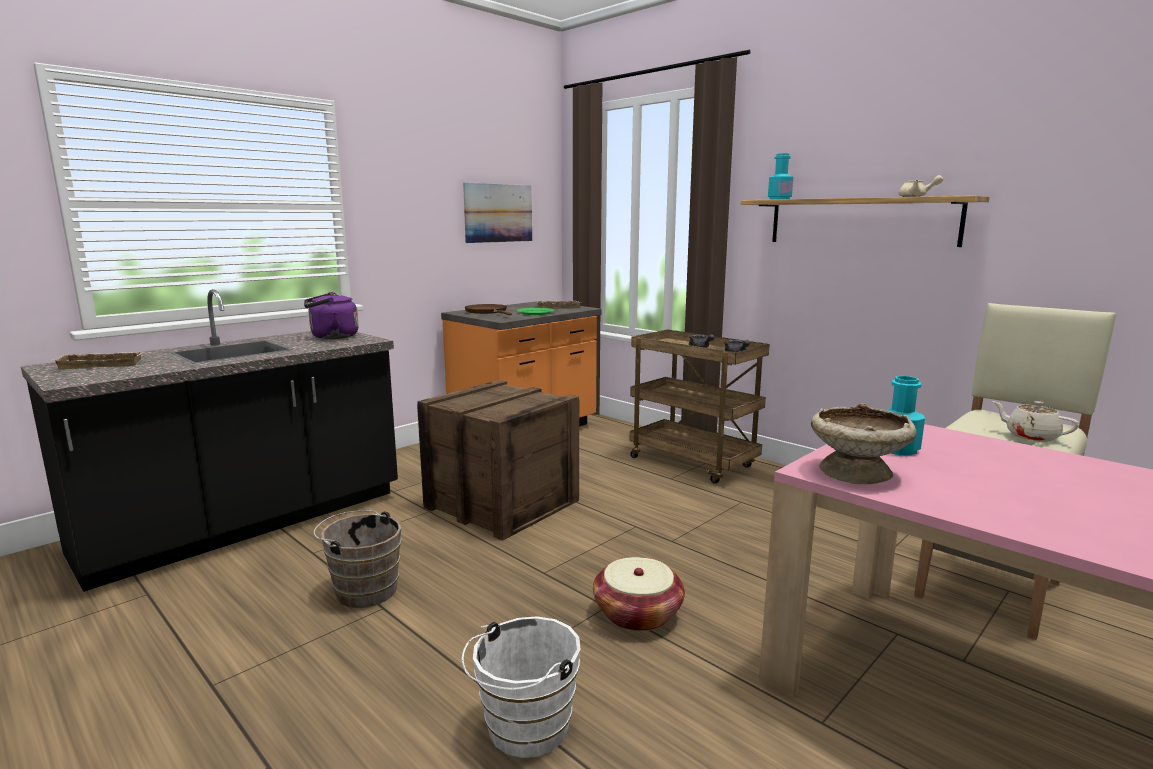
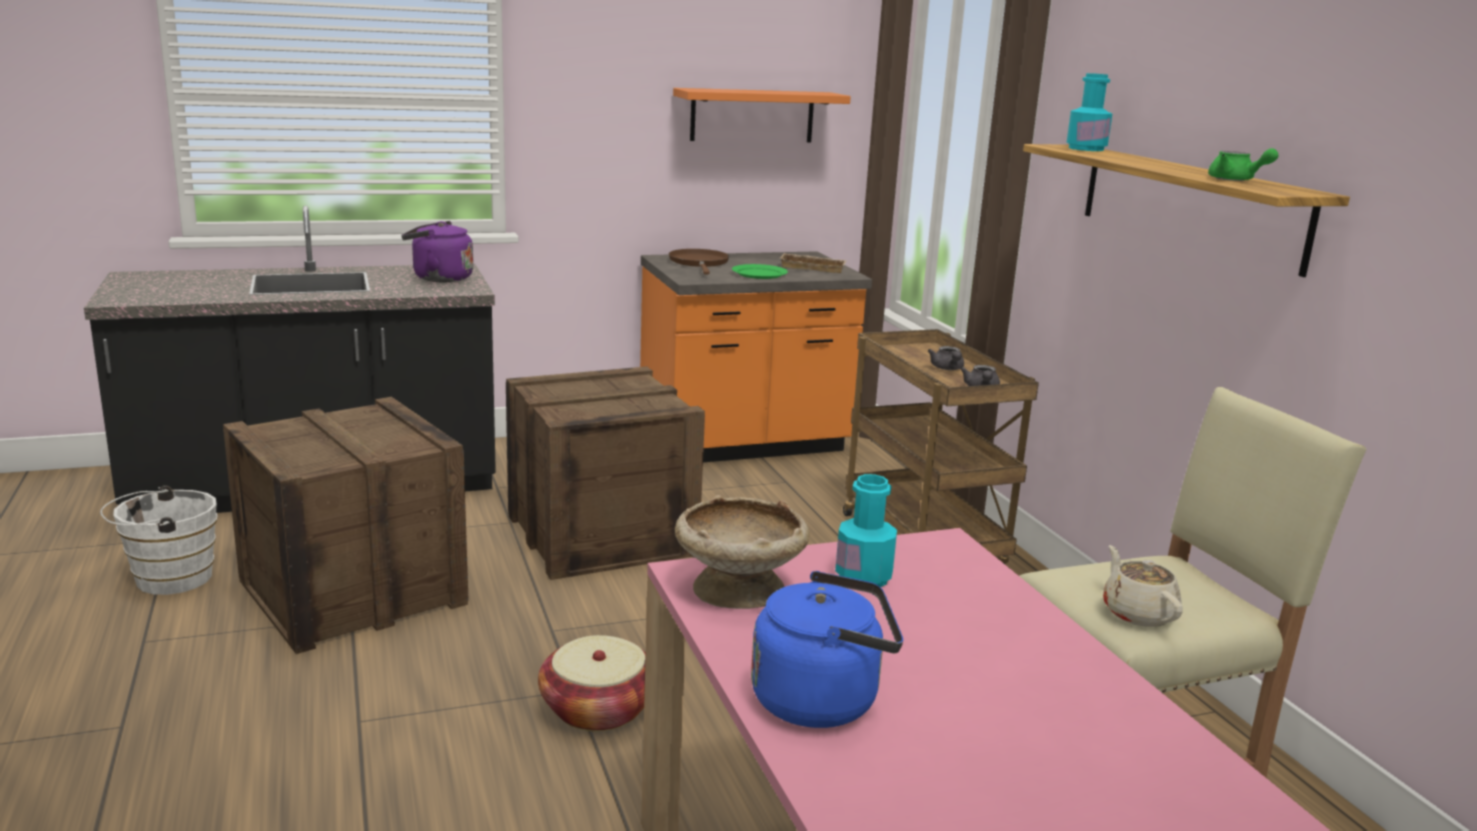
camera: 25 degrees right, 5 degrees up
(103, 364) = (174, 282): beige tray -> none
(363, 589) = (352, 592): brown bucket -> crate
(498, 213) = (752, 115): picture -> orange shelf
(523, 730) = (348, 778): white bucket -> white bucket (167, 579)
(916, 196) = (1236, 180): beige teapot -> green teapot
(1035, 518) = (822, 700): none -> blue kettle

